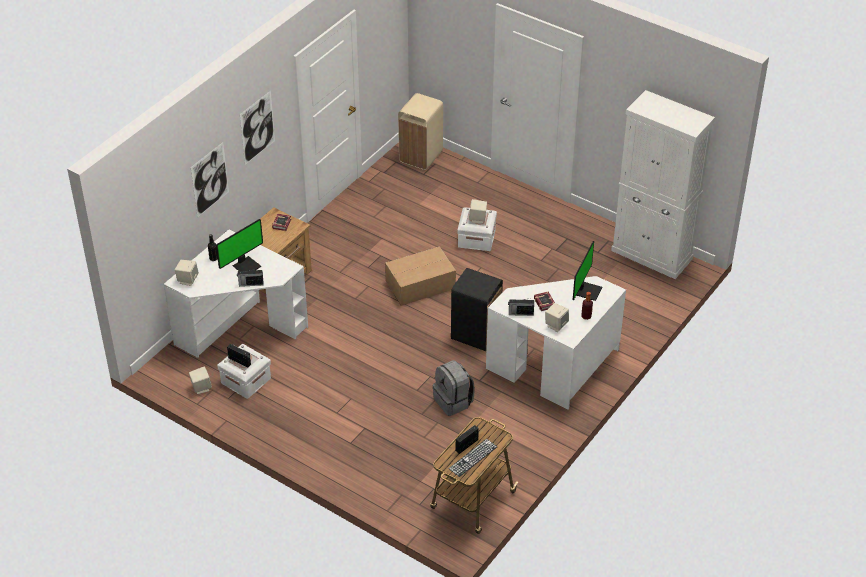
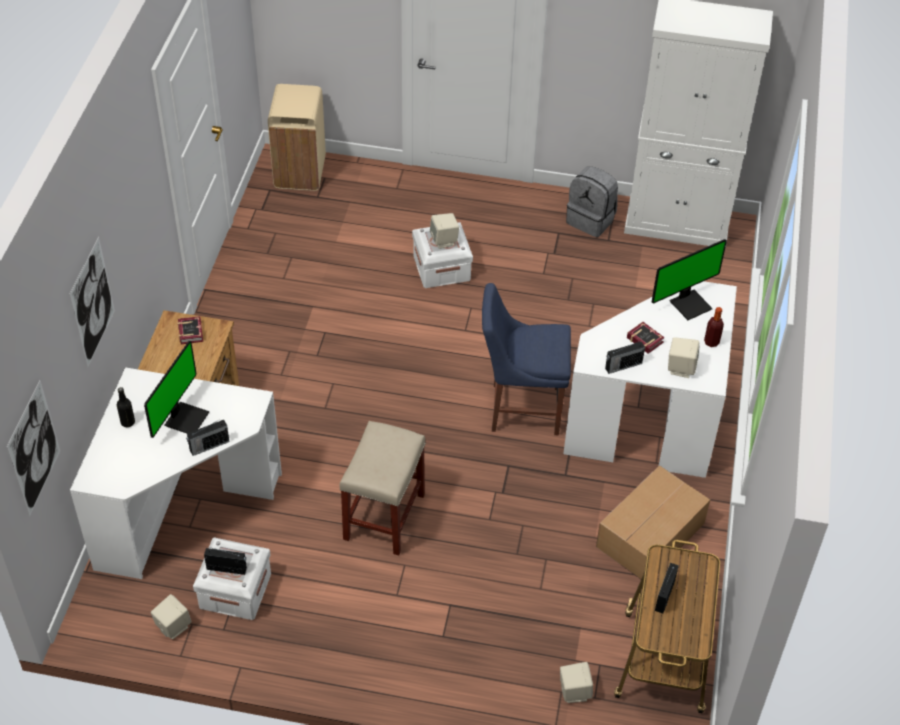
camera: 25 degrees left, 5 degrees up
(187, 280) = (105, 471): beige speaker -> beige speaker (574, 691)
(257, 128) = (130, 198): picture -> picture (34, 448)
(354, 369) = (384, 518): none -> beige stool
(421, 284) = (406, 358): cardboard box -> cardboard box (652, 534)
(453, 401) = (549, 519): grey backpack -> grey backpack (591, 220)
(473, 458) = (685, 612): keyboard -> none
(475, 334) = (520, 408): black trash can -> blue chair
(587, 291) = (689, 304): monitor -> monitor turned 60 degrees clockwise

